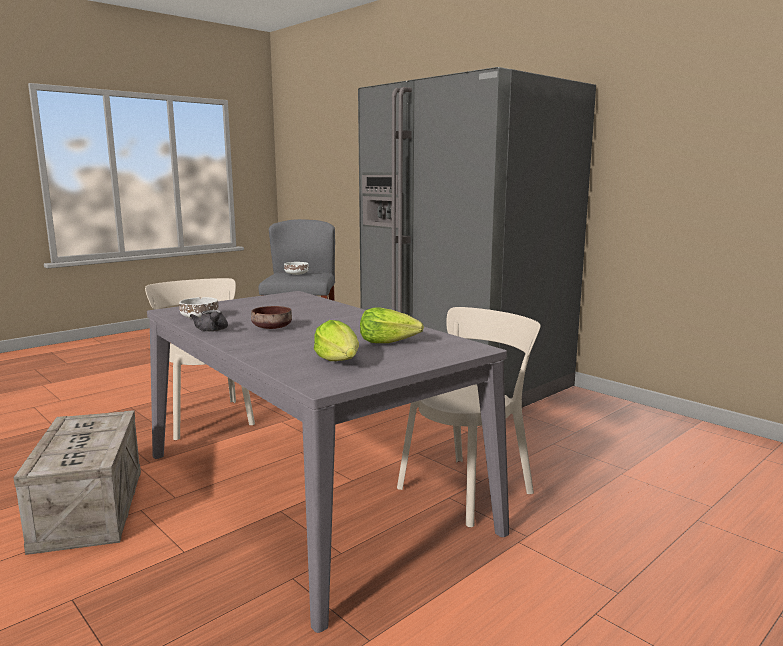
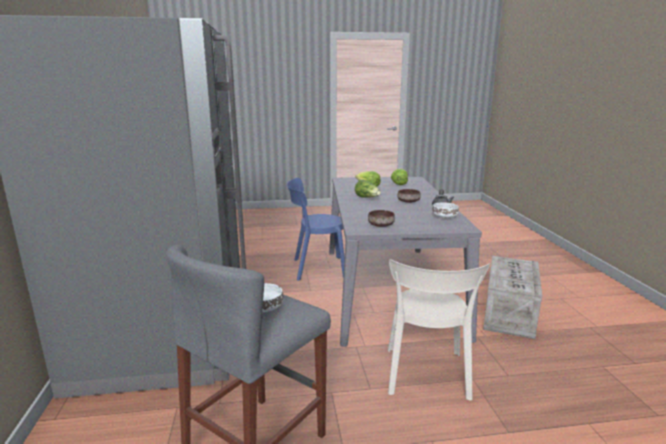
camera: 145 degrees left, 5 degrees up
(275, 300) = (380, 225): none -> brown bowl
(345, 323) = (367, 198): none -> lettuce
(469, 488) = (316, 268): beige chair -> blue chair

